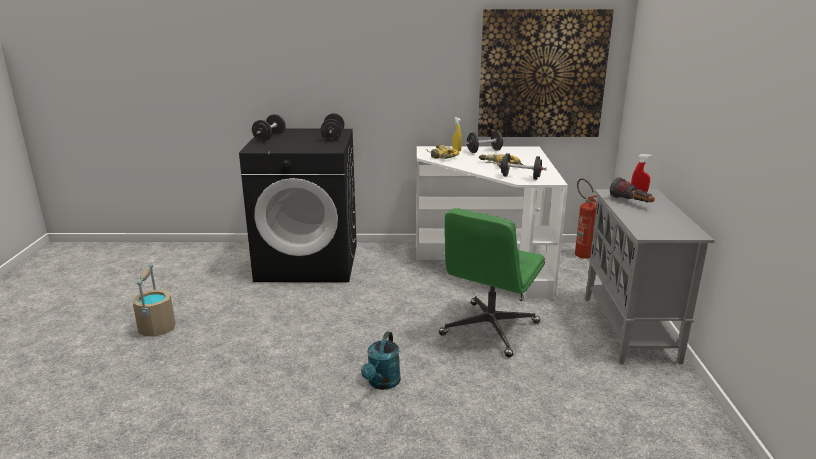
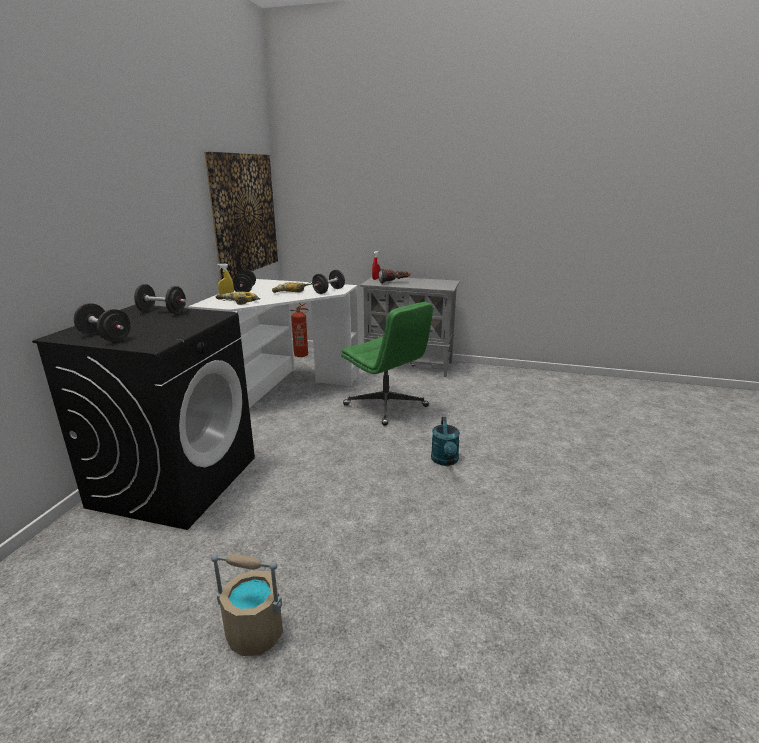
camera: 75 degrees left, 0 degrees up
(382, 383) = (445, 461): turquoise watering can -> turquoise watering can turned 60 degrees clockwise

